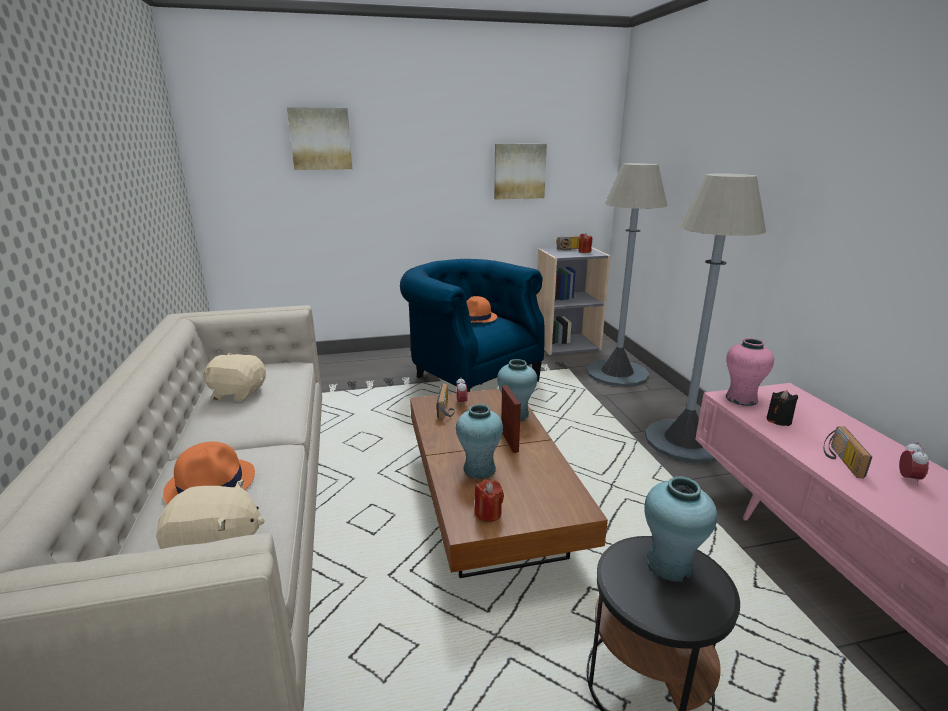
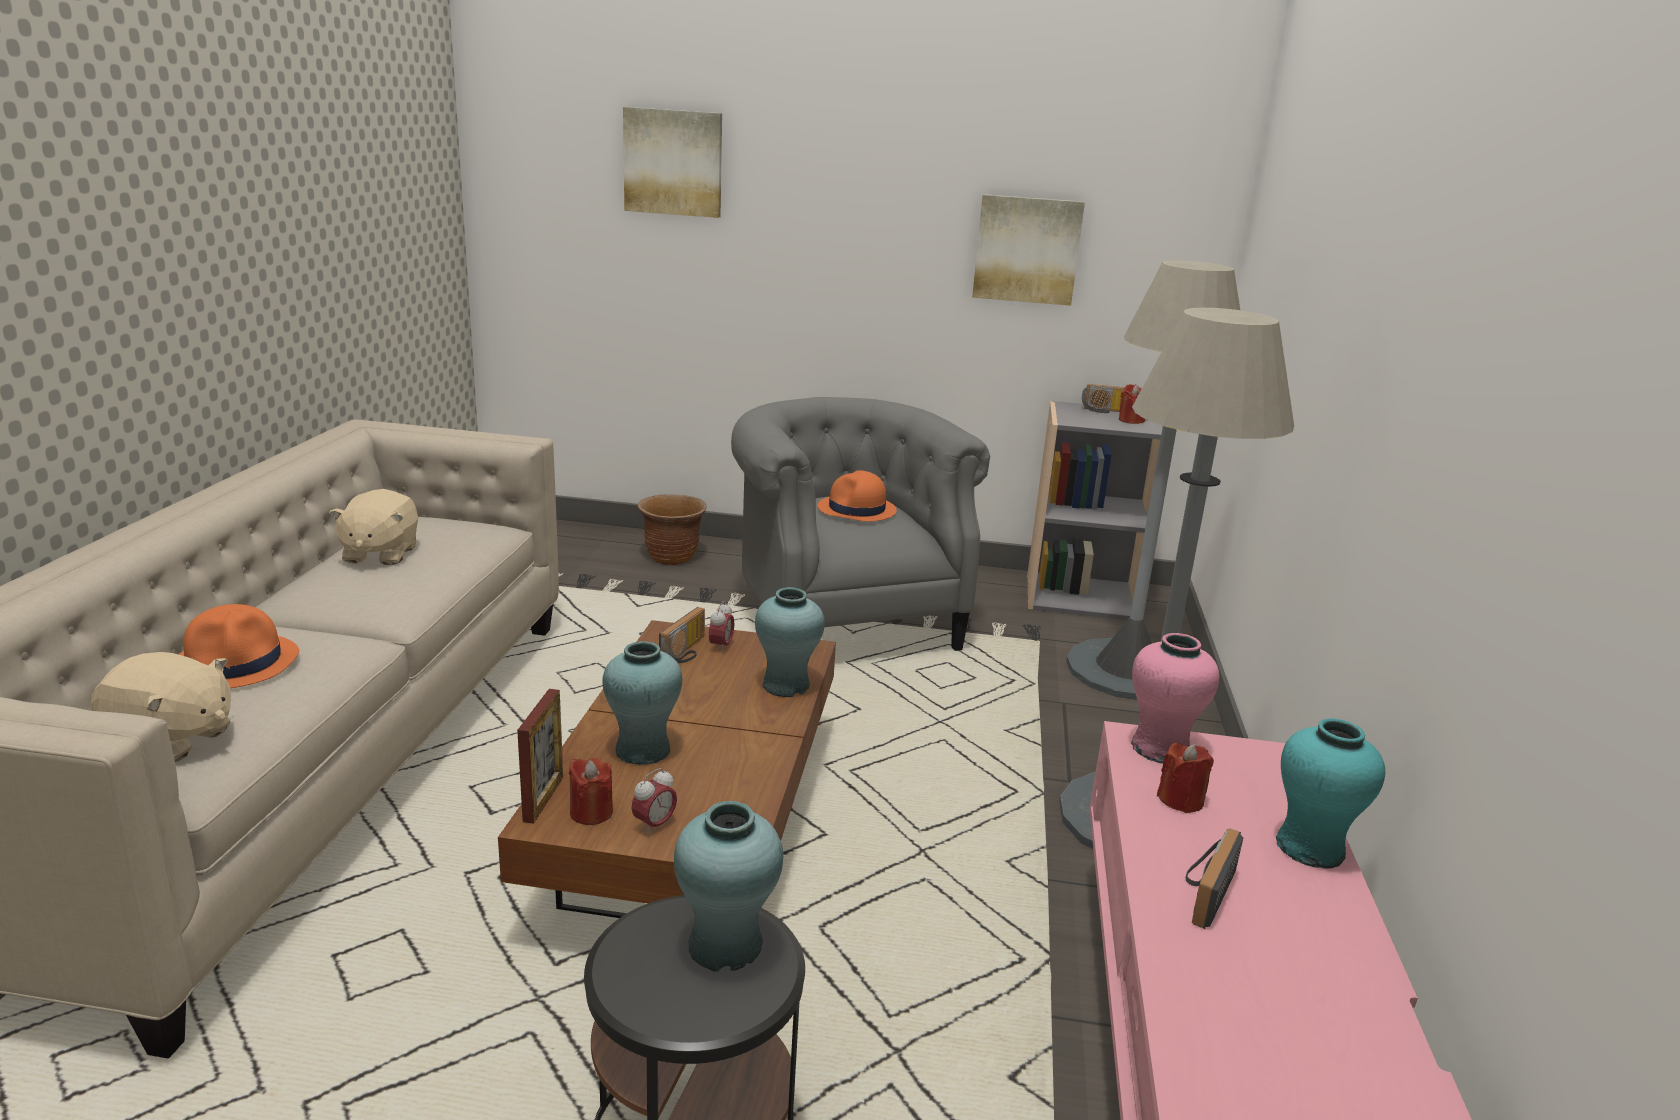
camera: 20 degrees right, 0 degrees up
(238, 393) = (379, 554): beige plush toy -> beige plush toy turned 120 degrees counterclockwise
(353, 366) = (671, 557): none -> brown planter
(469, 379) = (841, 620): blue armchair -> grey armchair
(509, 441) = (732, 722): picture frame -> picture frame (543, 799)
(778, 420) = (1181, 800): black candle -> red candle
(850, 427) = (1309, 847): none -> turquoise vase
(908, 479) = (1293, 955): alarm clock -> alarm clock (654, 825)

